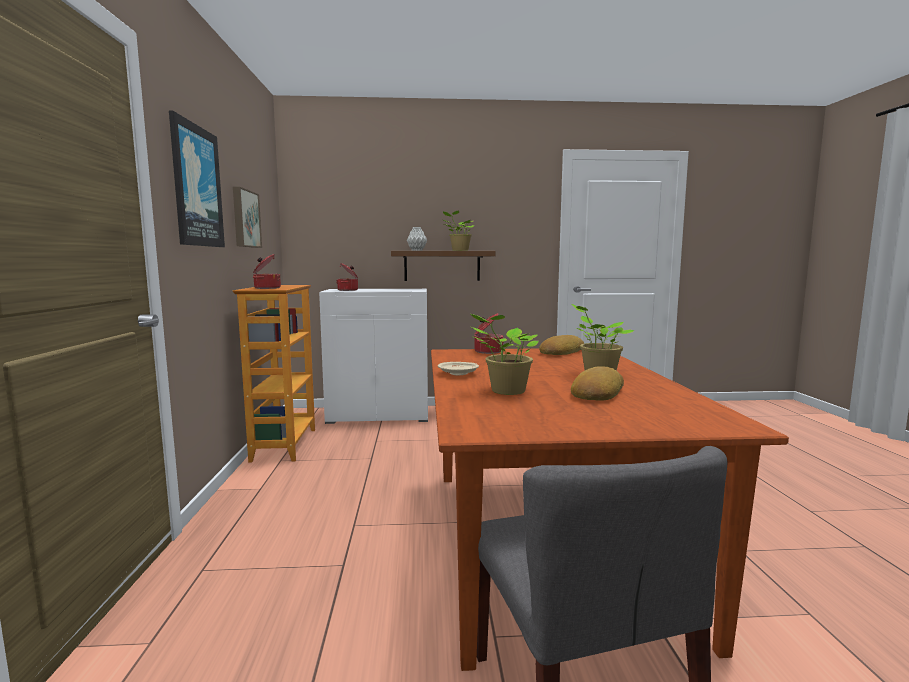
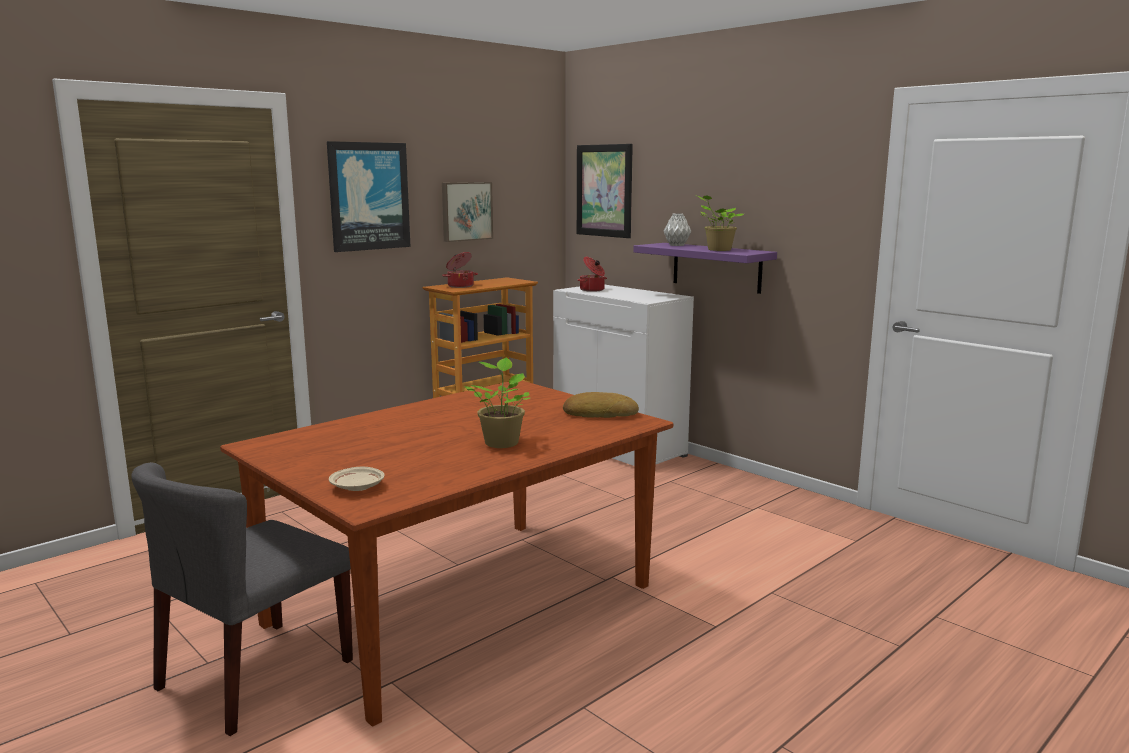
camera: 50 degrees right, 5 degrees up
(327, 213) = (604, 190): none -> picture
(442, 266) = (716, 267): brown shelf -> purple shelf
(458, 374) = (422, 408): beige plate -> beige plate (357, 487)
(487, 351) = (544, 394): cooking pot -> none
(505, 391) = (380, 430): potted plant -> none
(596, 392) = (420, 453): bread -> none

